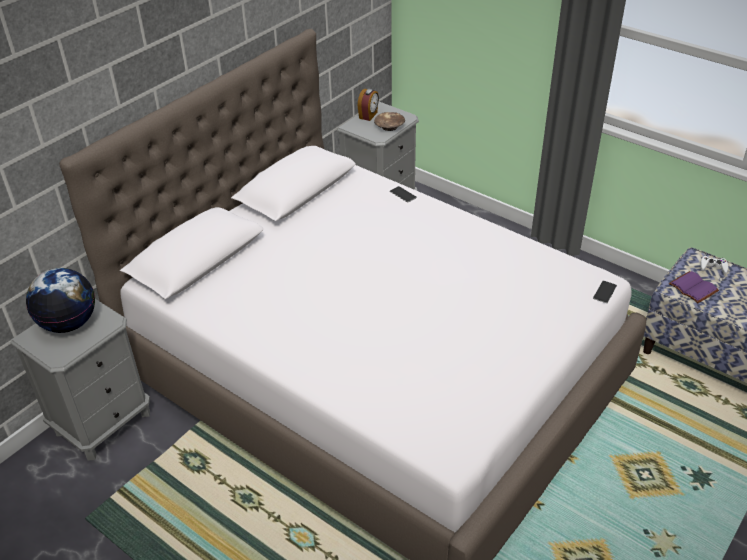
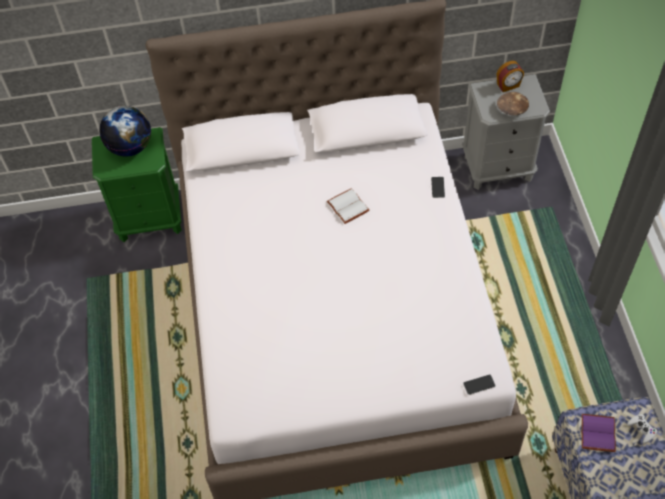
camera: 45 degrees right, 15 degrees up
(103, 422) = (150, 218): grey nightstand -> green nightstand
(347, 245) = (346, 206): none -> white book

